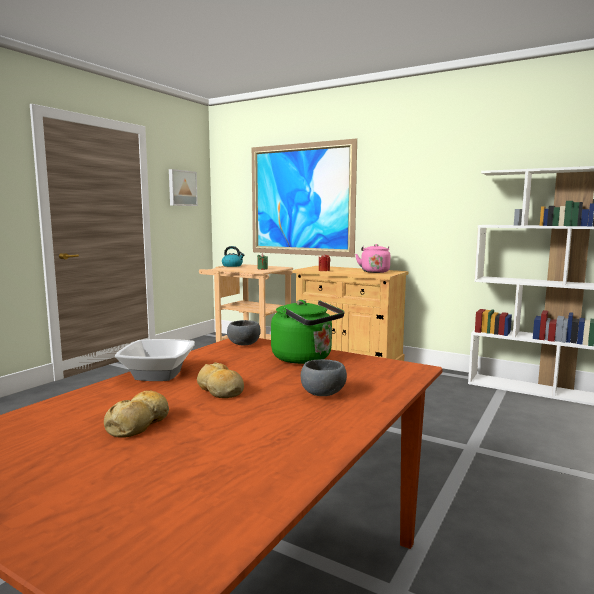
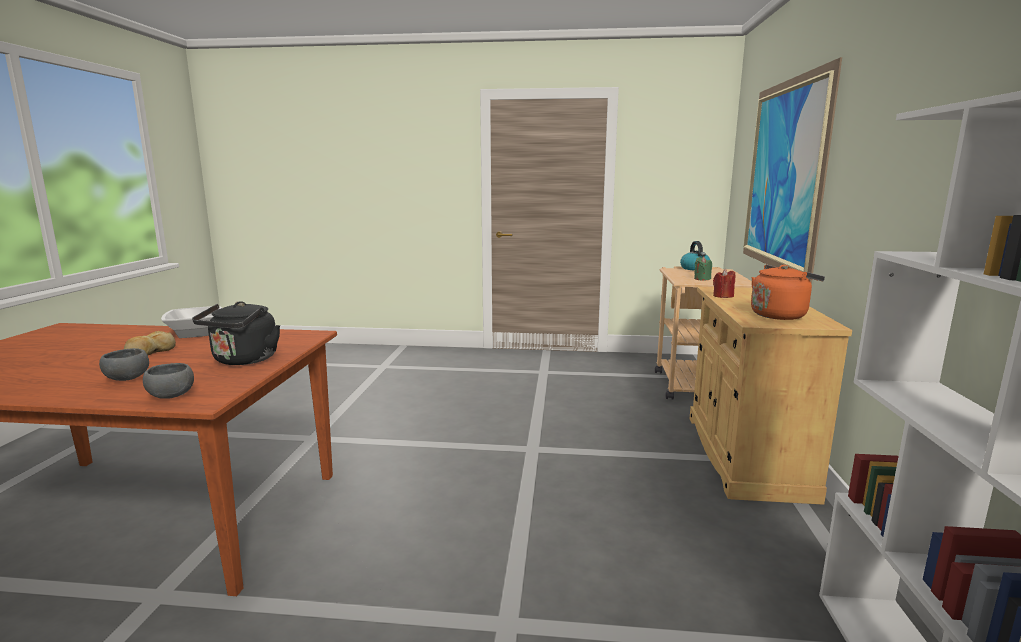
camera: 65 degrees right, 5 degrees up
(139, 423) = (84, 348): bread -> none
(182, 188) = (673, 159): picture -> none
(244, 344) = (294, 337): grey bowl -> grey bowl (170, 396)
(305, 358) = (243, 360): green kettle -> black kettle
(374, 271) = (780, 315): pink kettle -> orange kettle

